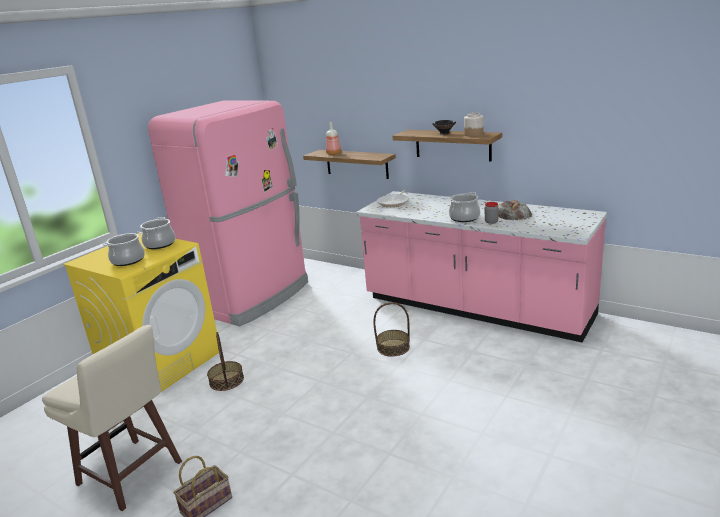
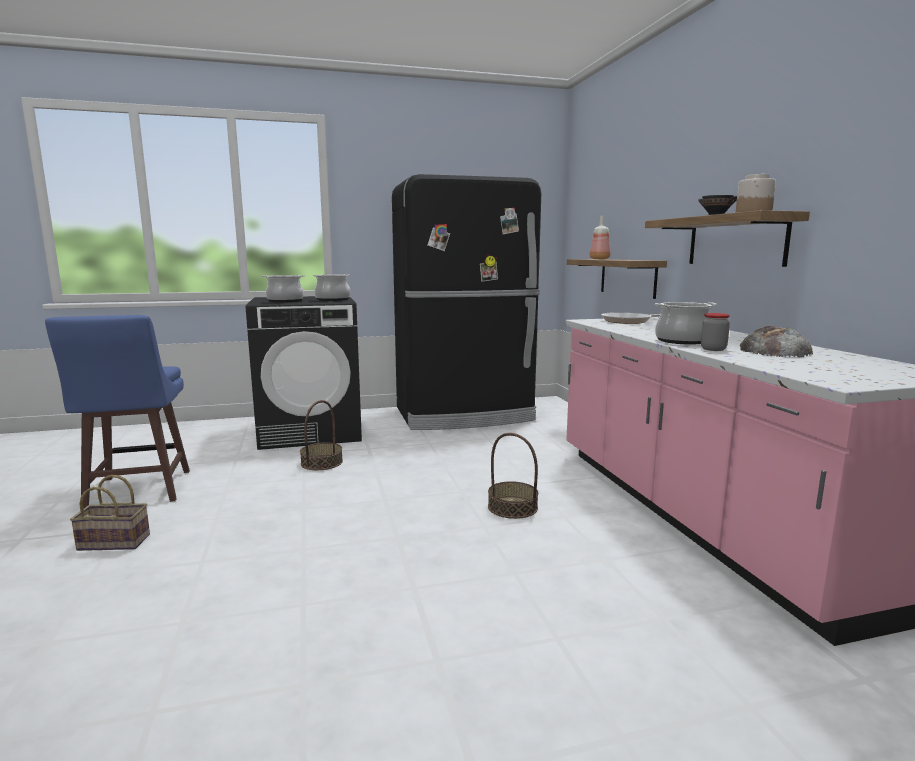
camera: 40 degrees right, 10 degrees down
(131, 475) = (137, 491): beige stool -> blue stool
(161, 363) = (311, 431): yellow washing machine -> black washing machine
(253, 297) = (465, 415): pink fridge -> black fridge

